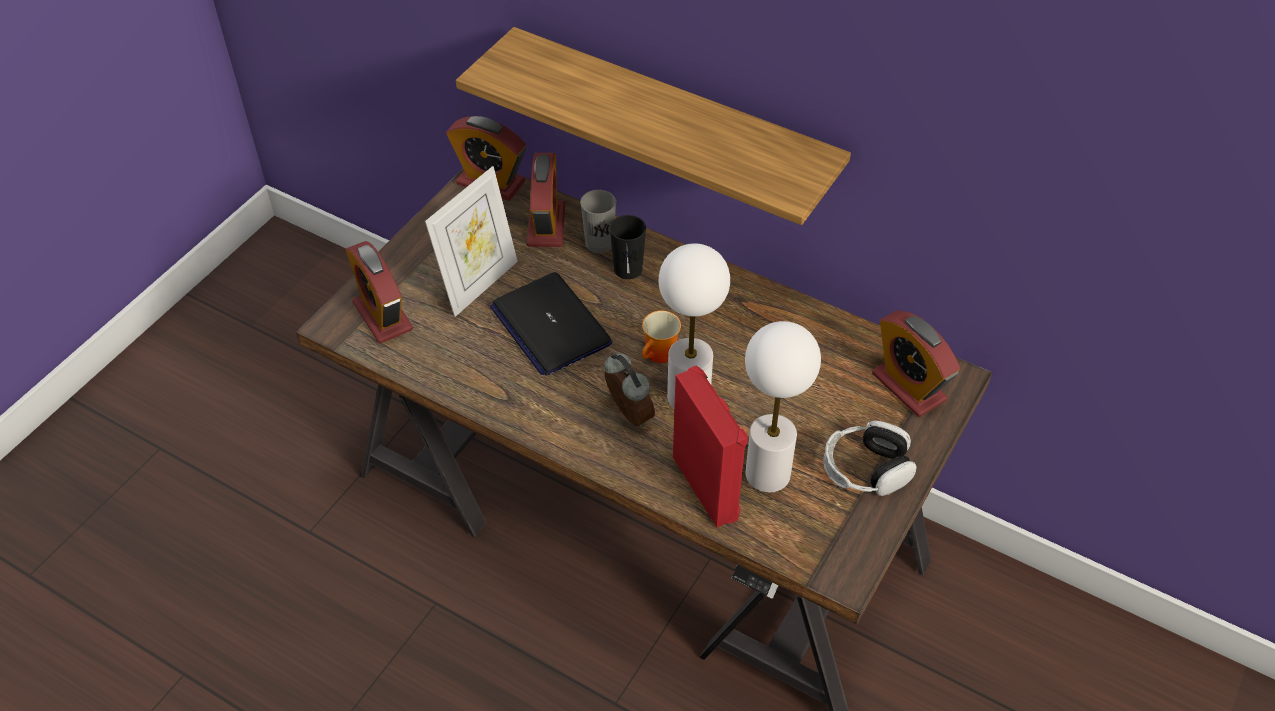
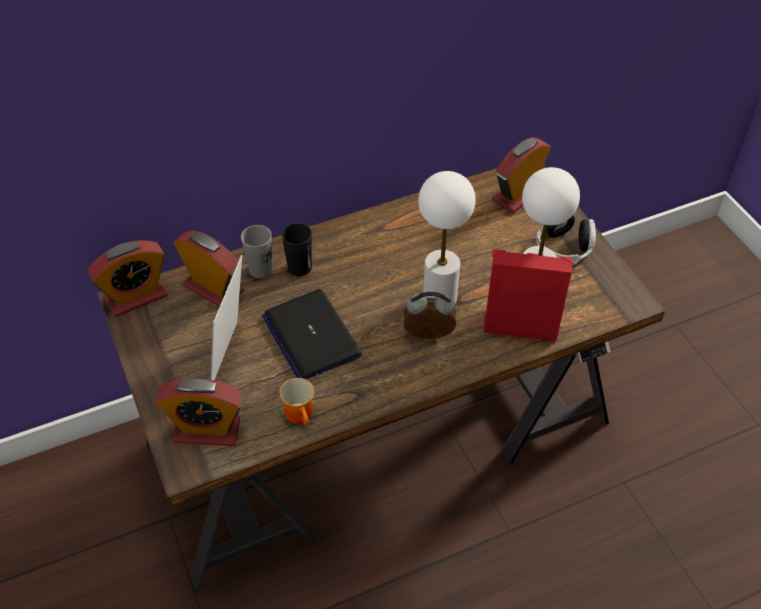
camera: 55 degrees left, 0 degrees up
(479, 284) = (232, 355): picture frame -> picture frame turned 150 degrees counterclockwise
(550, 325) = (311, 335): laptop -> laptop turned 60 degrees clockwise
(660, 355) = (392, 292): mug -> mug (302, 414)
(673, 125) = (274, 142): shelf -> none
(908, 387) = (518, 195): alarm clock -> alarm clock turned 135 degrees clockwise

